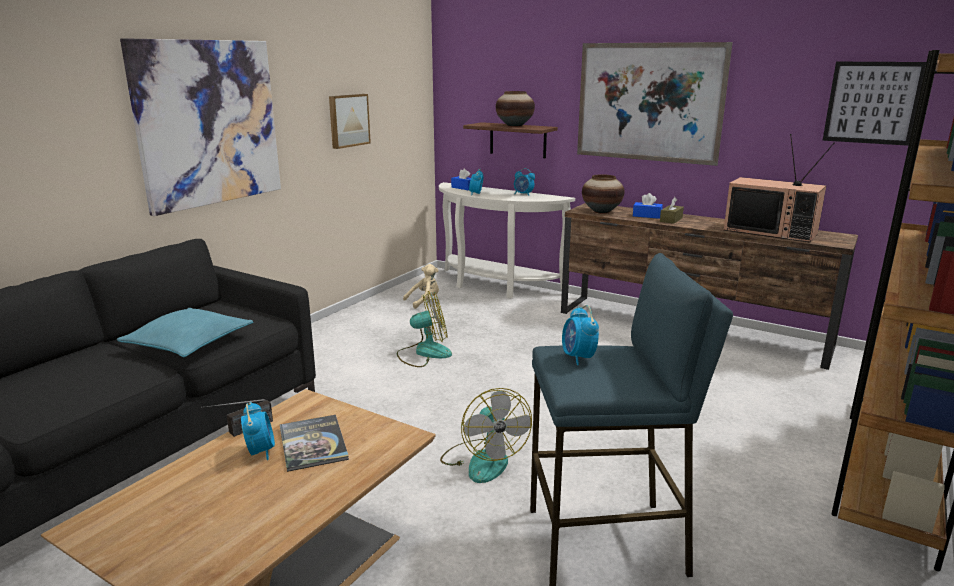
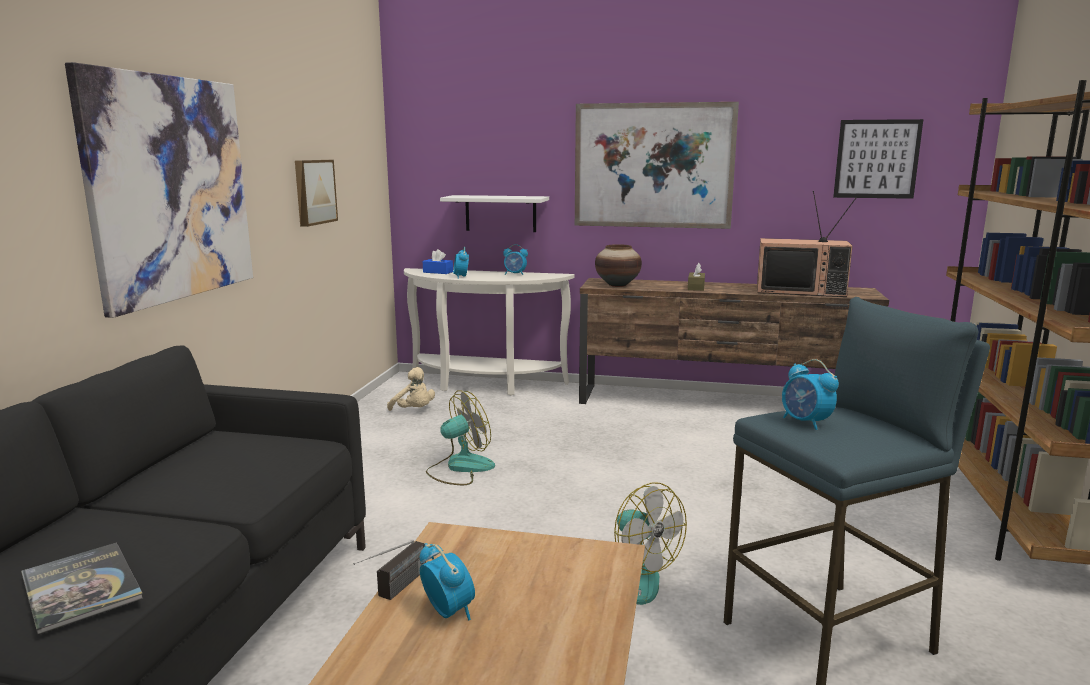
camera: 20 degrees left, 5 degrees down
(189, 343) = (226, 488): turquoise pillow -> none
(313, 443) = (508, 586): book -> book (81, 587)
(424, 301) = (414, 411): beige plush toy -> beige plush toy turned 90 degrees clockwise
(514, 126) = (501, 196): vase -> none
(517, 140) = (500, 213): brown shelf -> white shelf
(647, 216) = (668, 286): blue tissue box -> none

